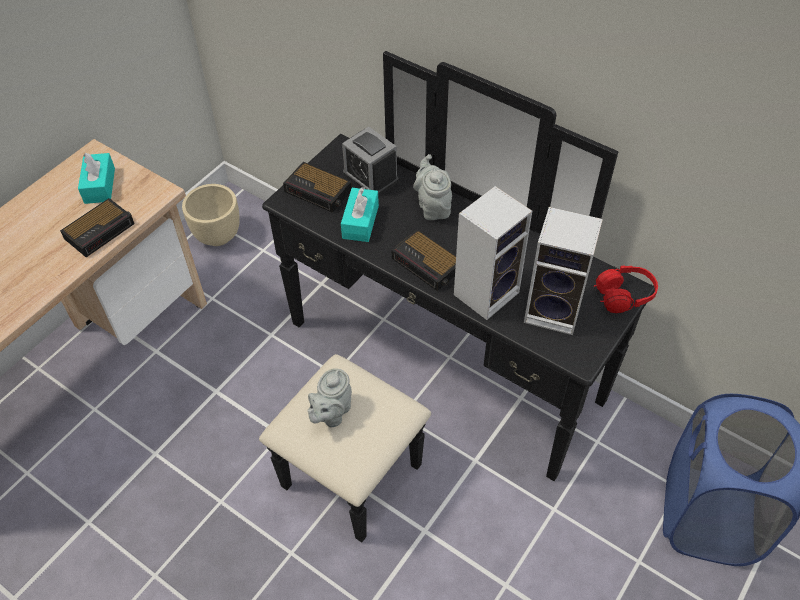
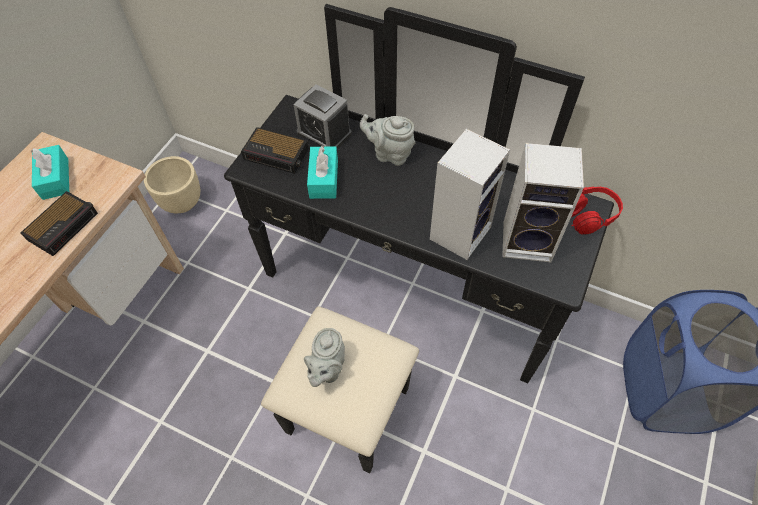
camera: 10 degrees left, 5 degrees up
(428, 264) = (398, 212): alarm clock -> none
(433, 206) = (390, 154): grey teapot -> grey teapot turned 45 degrees counterclockwise

